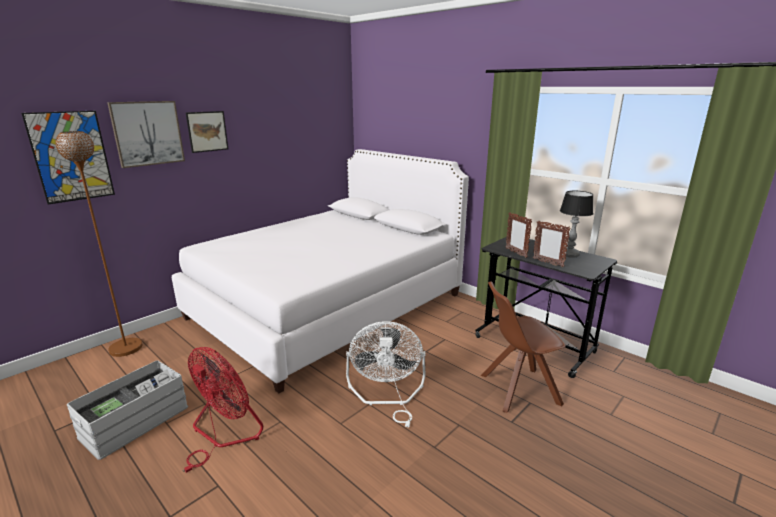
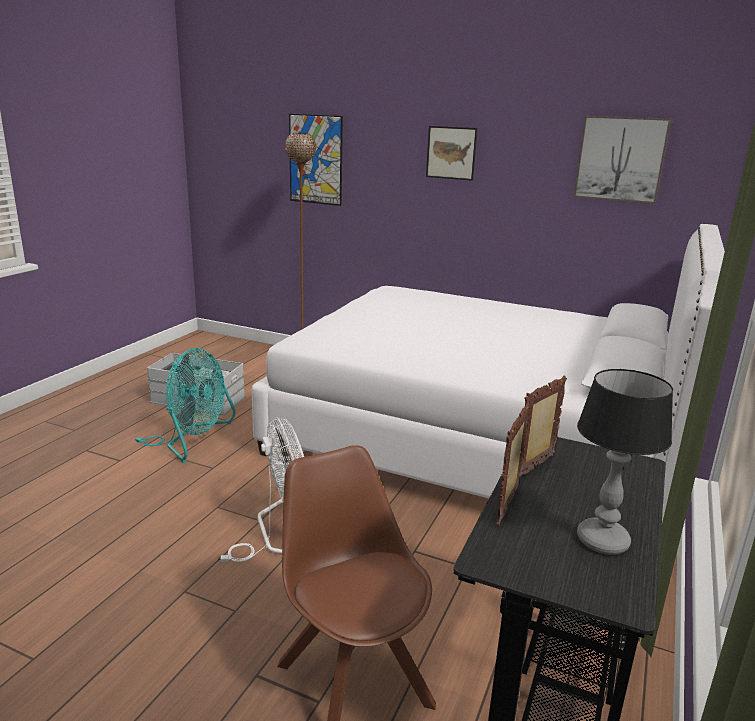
camera: 70 degrees right, 0 degrees up
(147, 133) = (384, 146): picture -> picture (620, 159)
(219, 432) = (190, 440): red fan -> turquoise fan

